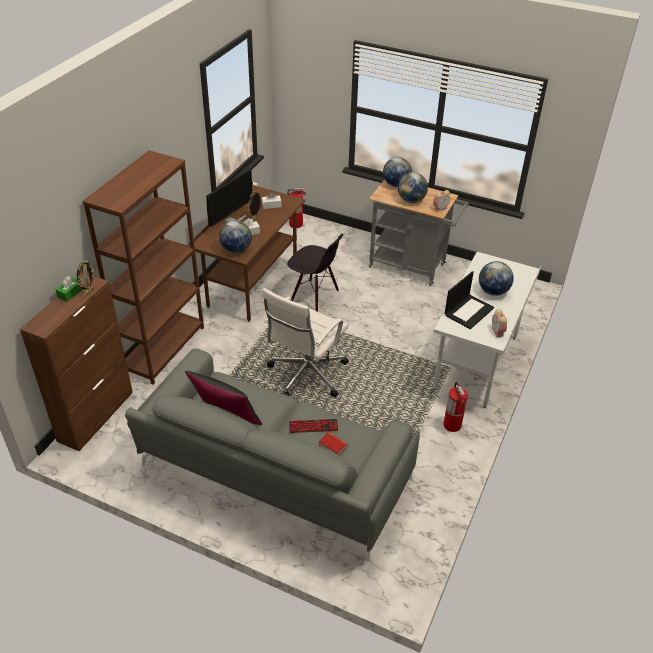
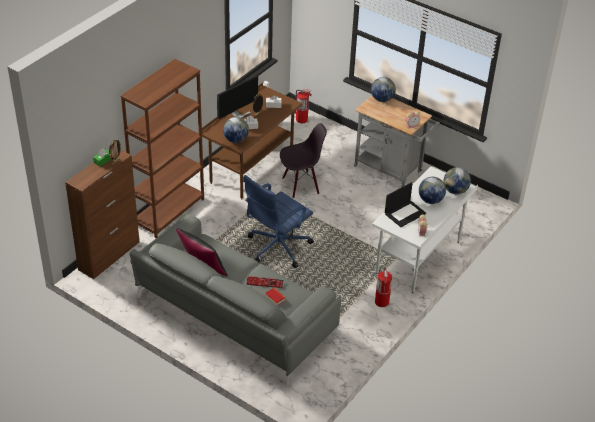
camera: 10 degrees right, 0 degrees up
(306, 375) = (277, 248): white office chair -> blue office chair
(314, 296) = (300, 185): black chair -> black chair turned 60 degrees counterclockwise
(411, 200) = (390, 115): globe -> globe (455, 191)

